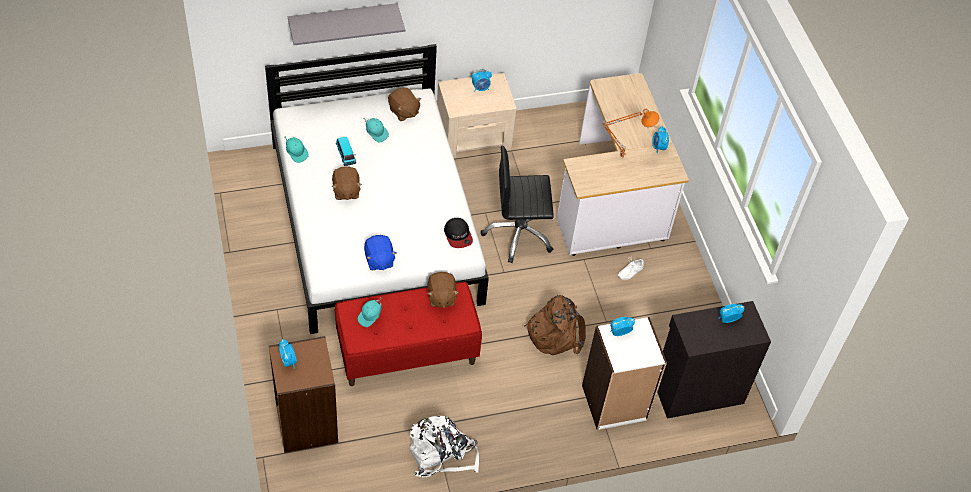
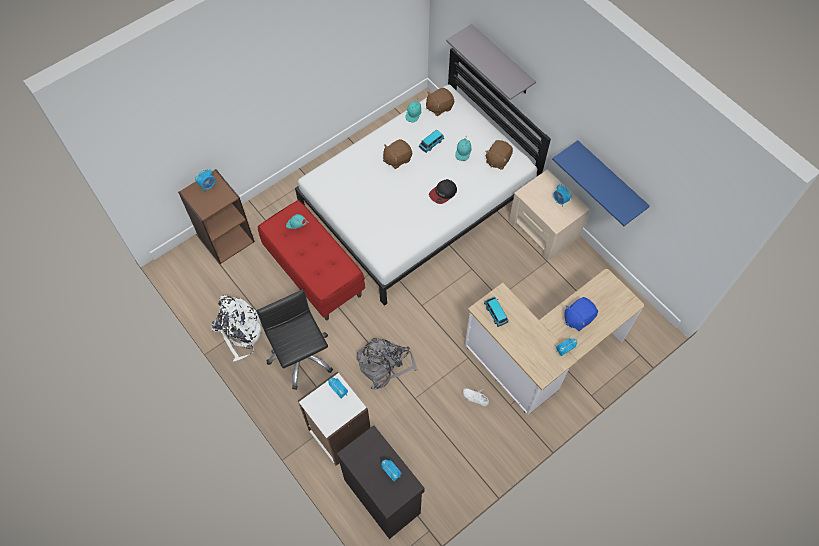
camera: 70 degrees right, 10 degrees up
(379, 260) = (345, 207): blue plush toy -> blue plush toy (578, 318)
(441, 297) = (338, 262): brown plush toy -> brown plush toy (439, 107)
(458, 235) = (397, 247): cap -> cap (443, 193)
(518, 21) = (610, 180): none -> blue shelf
(518, 234) = (464, 300): black office chair -> black office chair (301, 357)
(555, 332) = (384, 364): brown backpack -> grey backpack
(594, 178) = (495, 313): none -> toy car
(622, 157) = (533, 326): orange table lamp -> none

